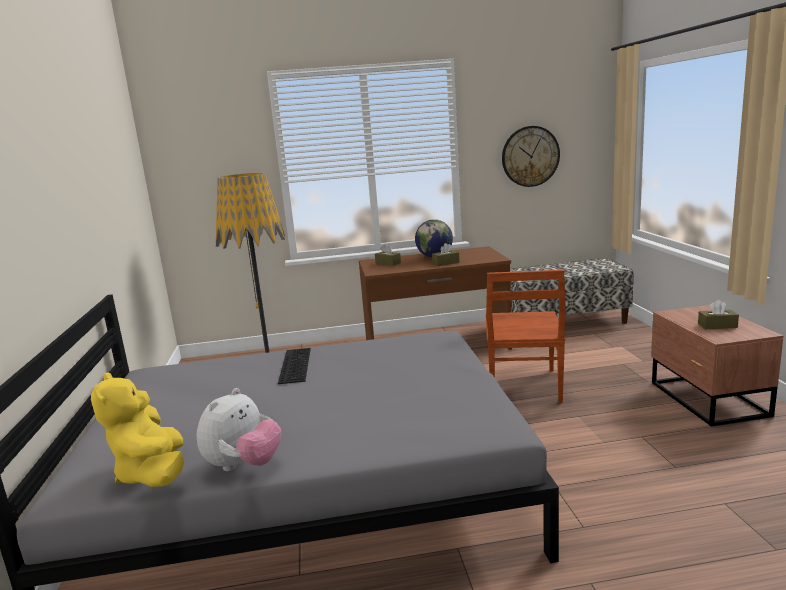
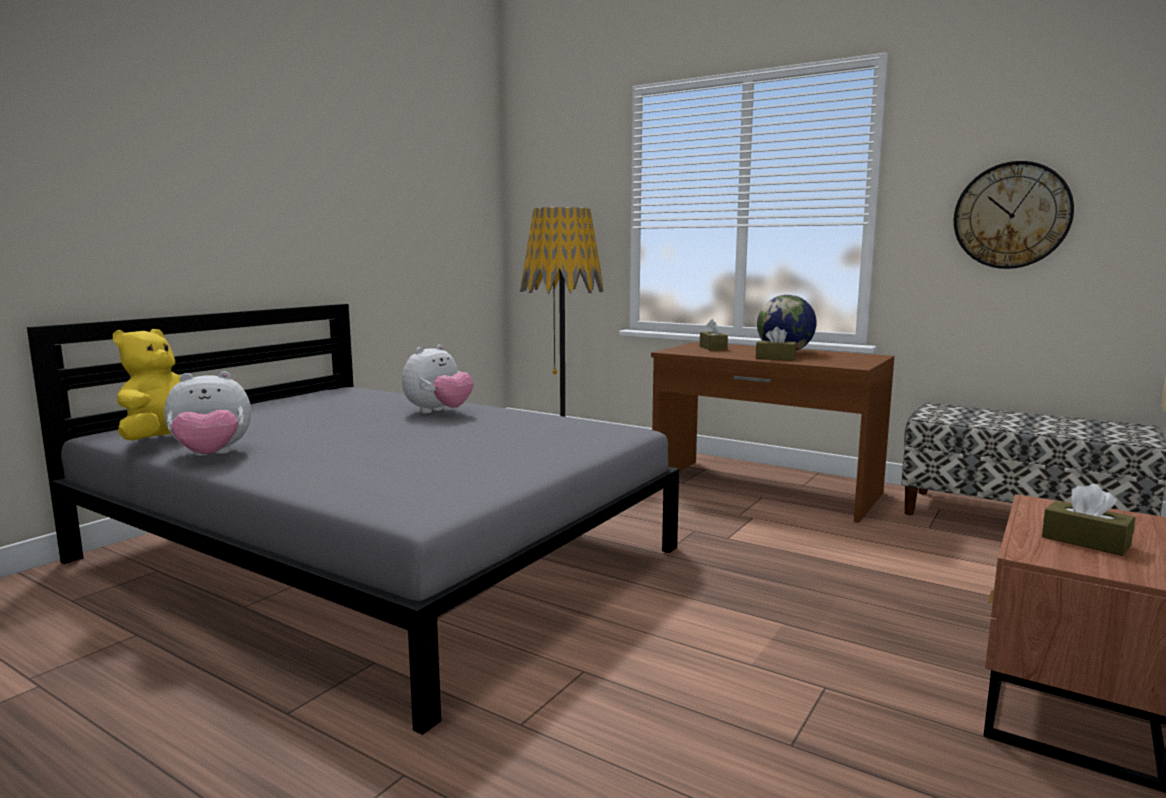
camera: 40 degrees right, 5 degrees down
(293, 365) = (438, 412): keyboard -> plush toy
(523, 387) = (781, 564): brown chair -> none

